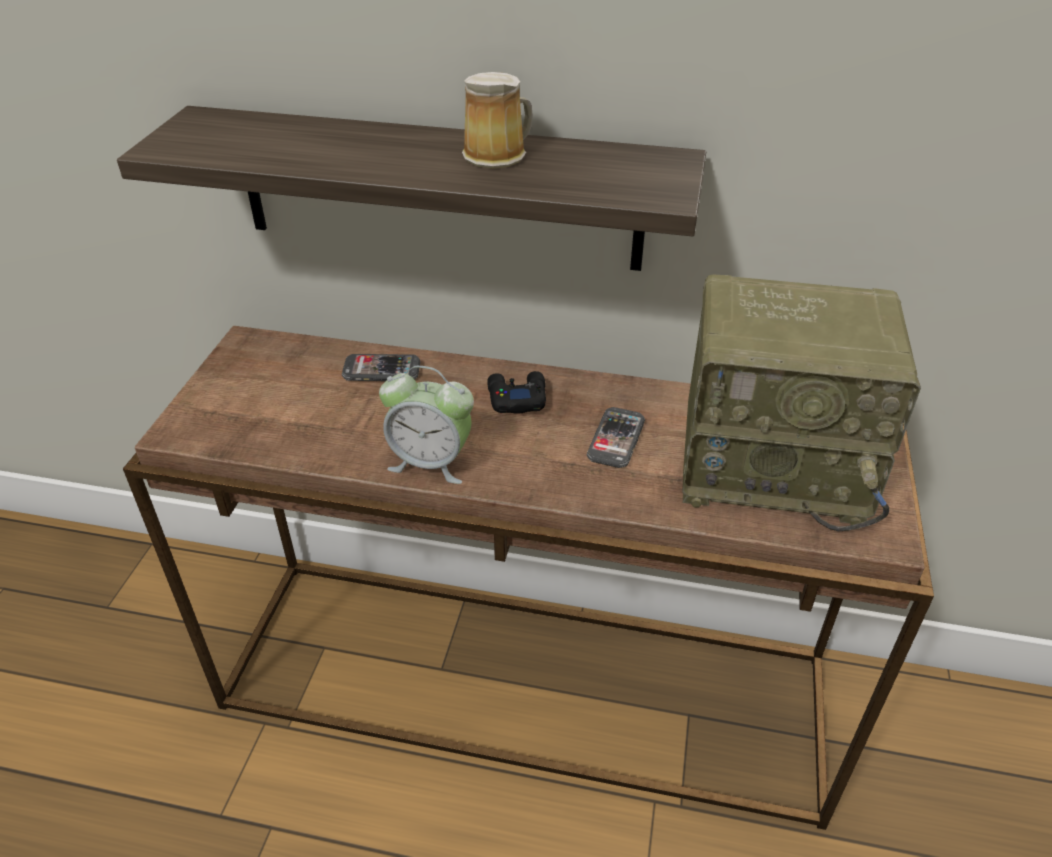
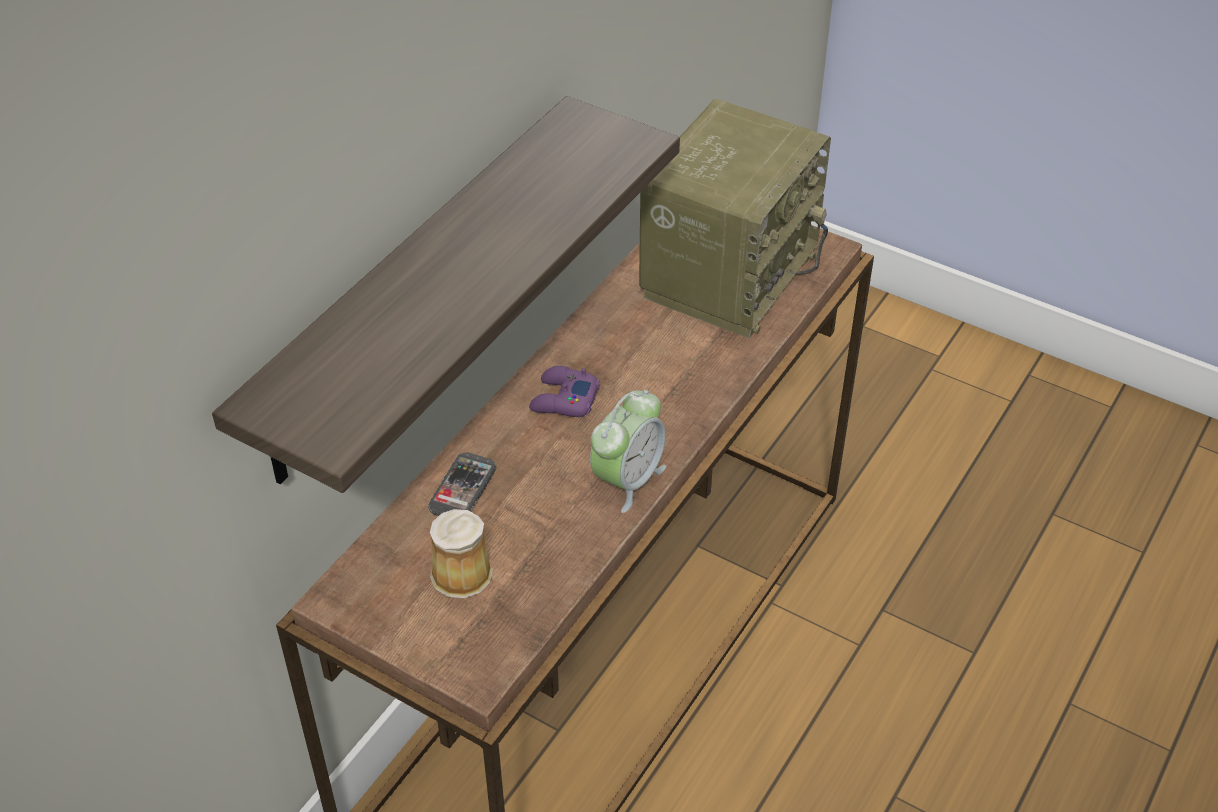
camera: 70 degrees left, 5 degrees up
(498, 154) = (505, 210): mug -> mug (461, 571)
(516, 398) = (563, 399): black game controller -> purple game controller
(616, 439) = (655, 352): phone -> none

